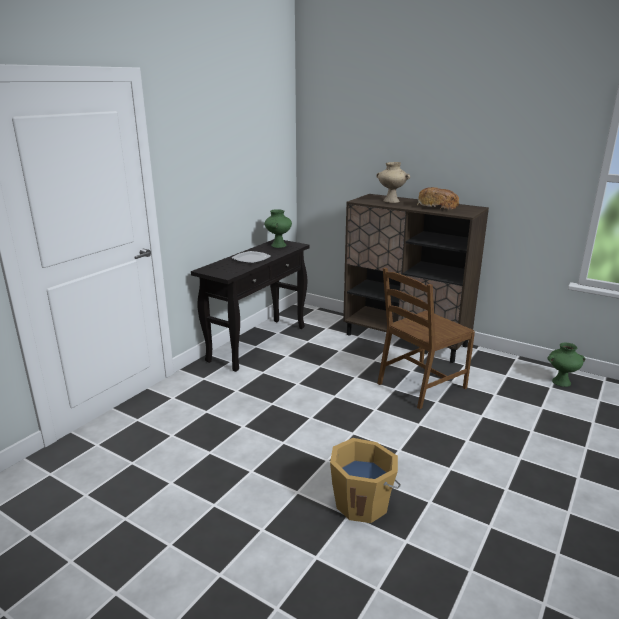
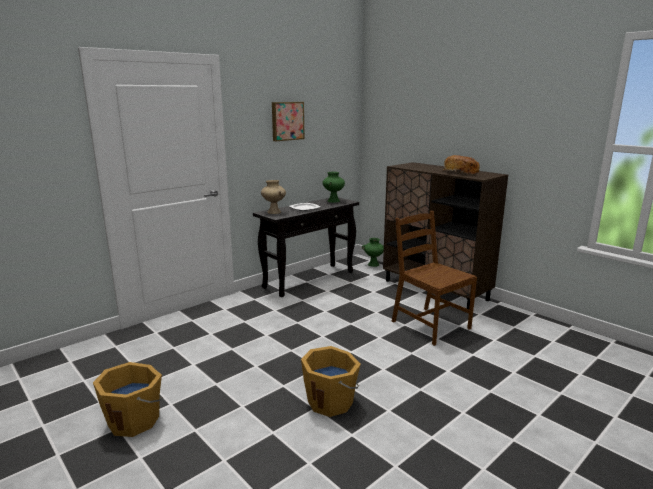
camera: 15 degrees right, 5 degrees down
(133, 578) = (135, 420): none -> orange bucket
(221, 150) = (287, 121): none -> picture
(390, 201) = (424, 167): beige vase -> beige vase (273, 212)
(420, 386) = (429, 325): brown chair -> brown chair turned 75 degrees clockwise
(561, 382) = (566, 338): green vase -> green vase (373, 264)

